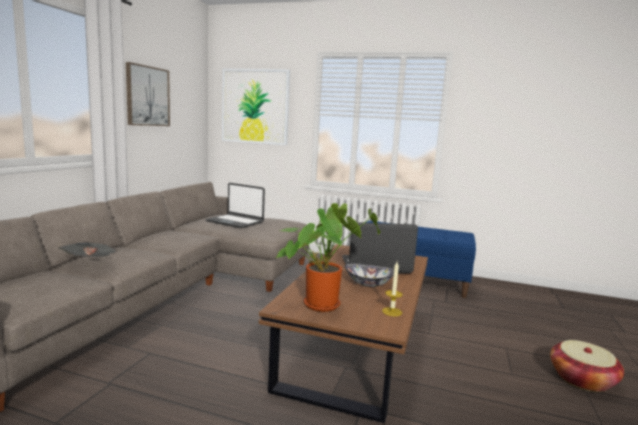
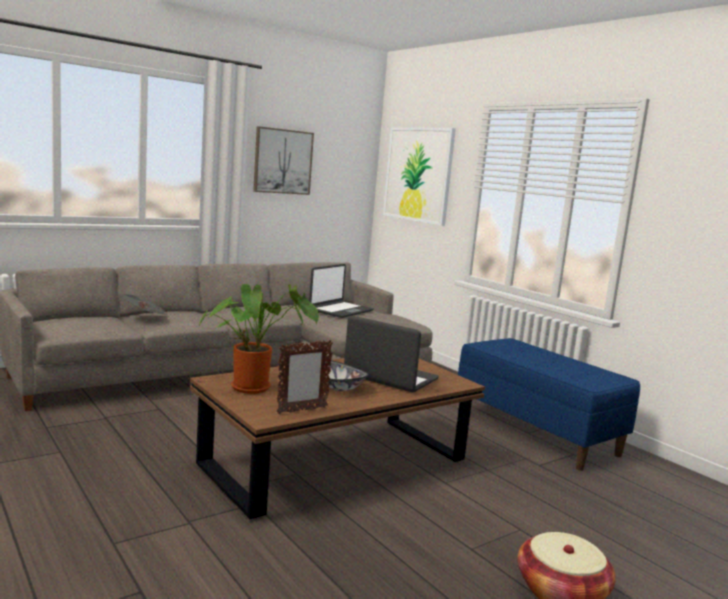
camera: 35 degrees right, 0 degrees up
(235, 222) = (340, 310): laptop -> laptop turned 120 degrees counterclockwise
(392, 312) = (301, 410): candle -> picture frame

